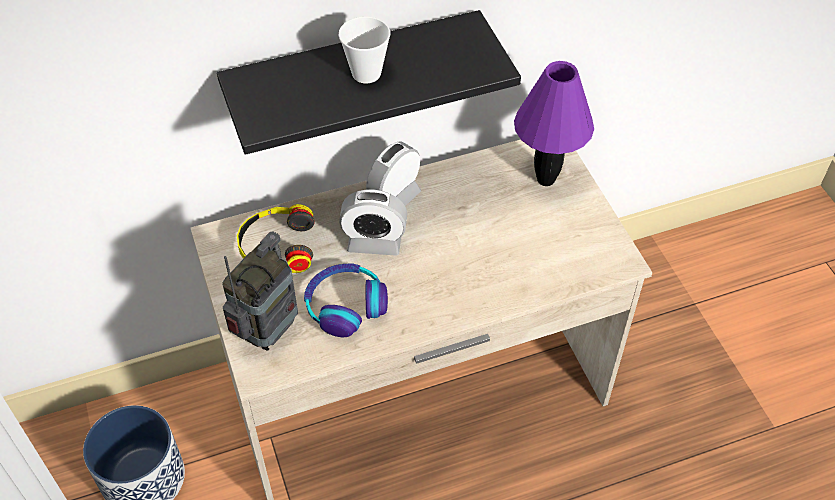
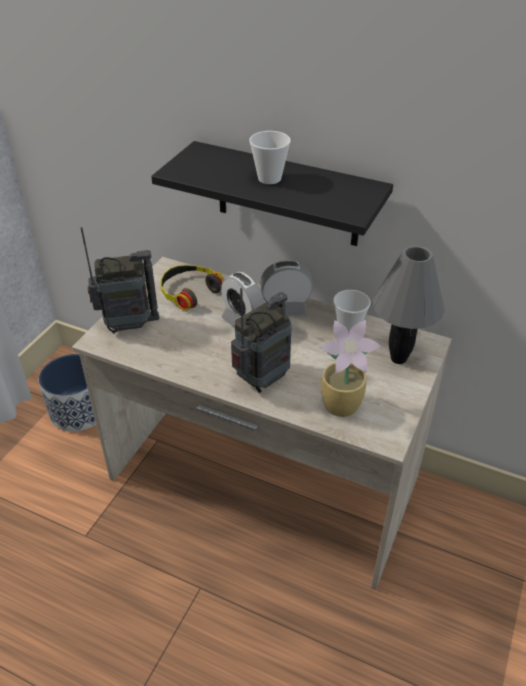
camera: 45 degrees right, 10 degrees down
(345, 305) = (183, 342): headphones -> none
(465, 286) = (263, 380): none -> radio
(474, 180) = (348, 330): none -> cup
(546, 180) = (398, 359): purple table lamp -> grey table lamp
(557, 259) = (343, 406): none -> potted plant

